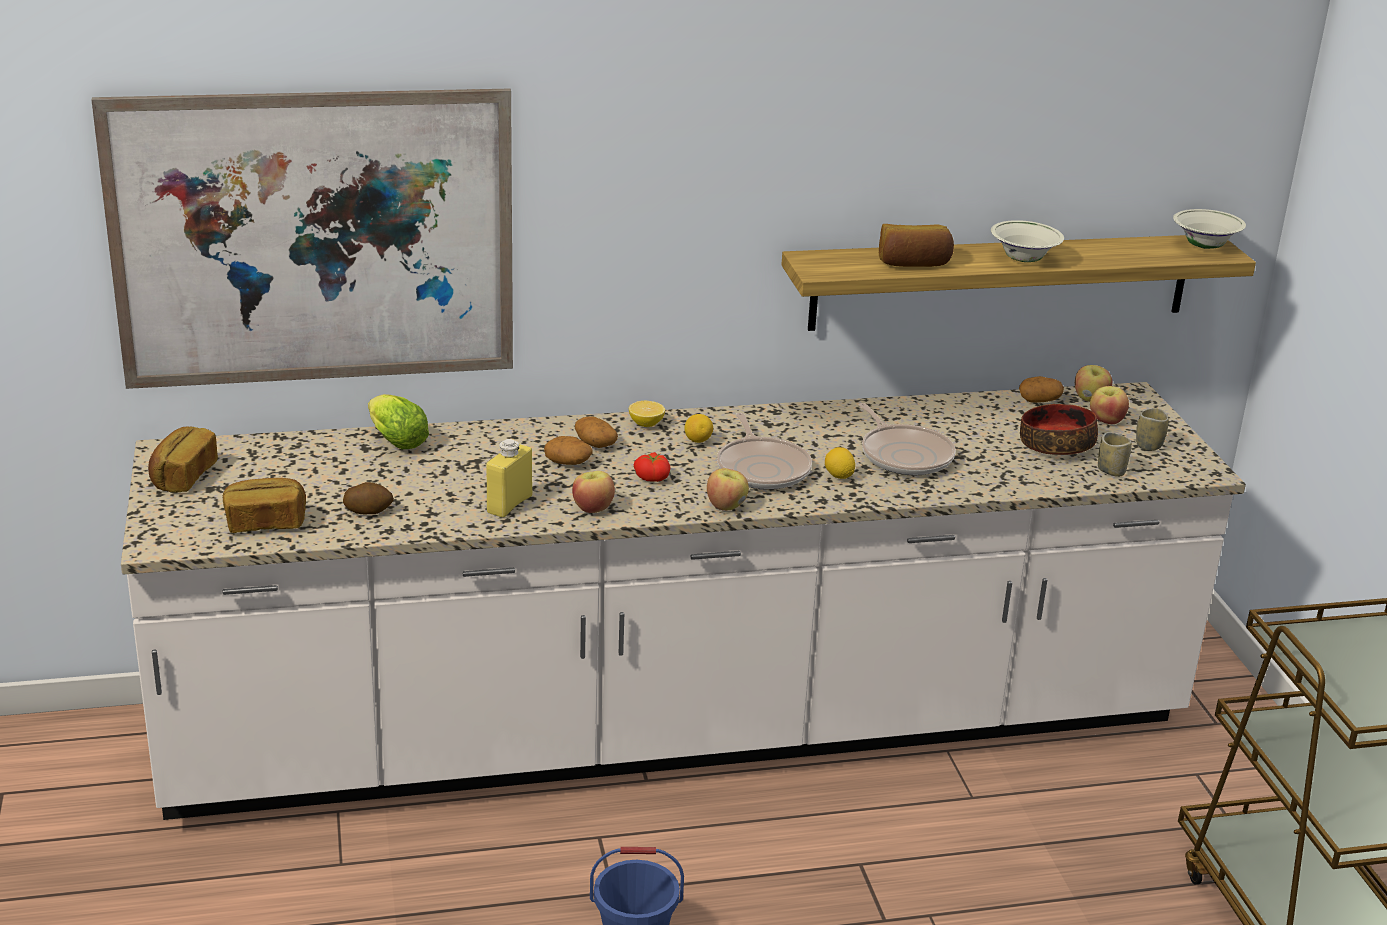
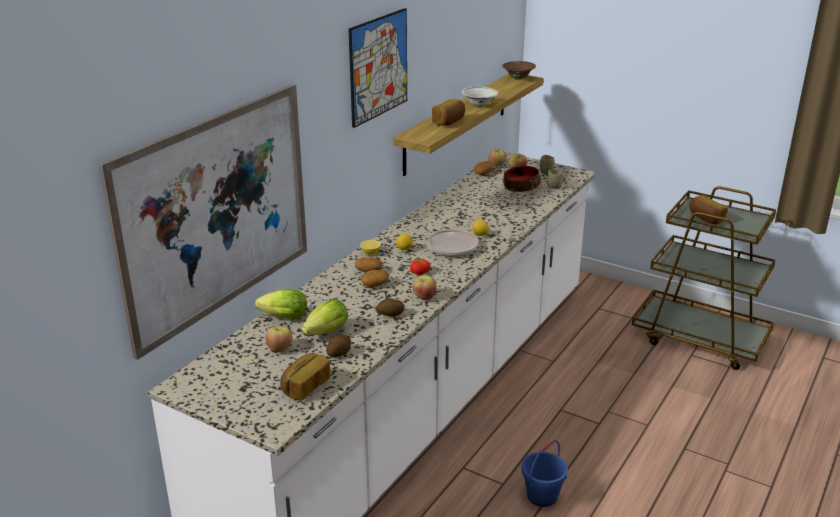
camera: 45 degrees left, 0 degrees up
(183, 477) = (216, 392): bread -> bread (706, 218)
(399, 482) = (324, 333): none -> lettuce
(509, 504) = (390, 315): yellow bottle -> potato
(726, 506) = (468, 267): apple -> apple (280, 348)
(751, 115) = (378, 66): none -> picture
(904, 455) = (484, 215): frying pan -> none
(1204, 247) = (518, 78): white bowl -> brown bowl

